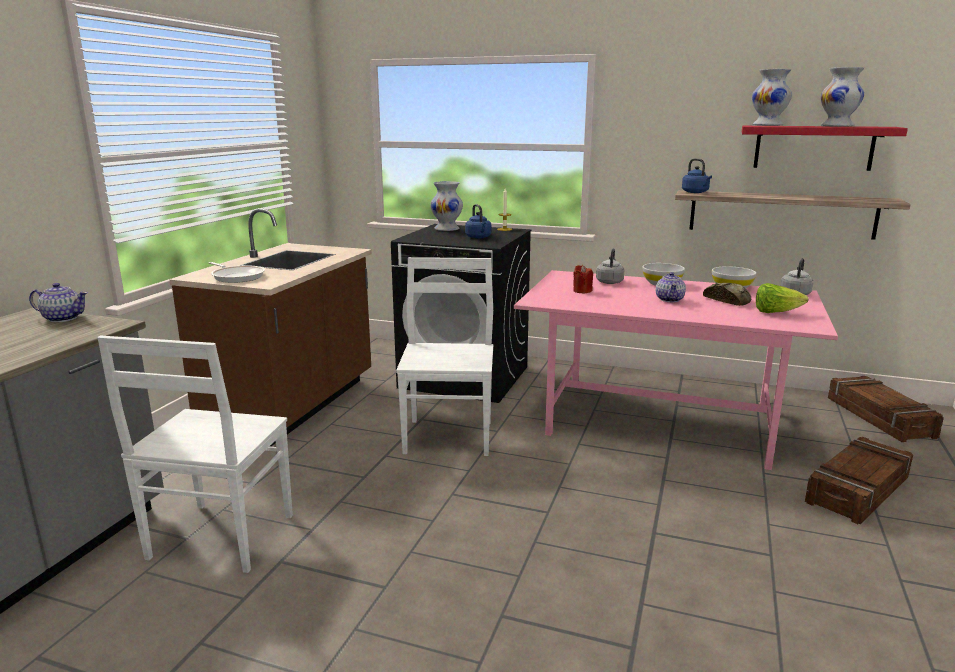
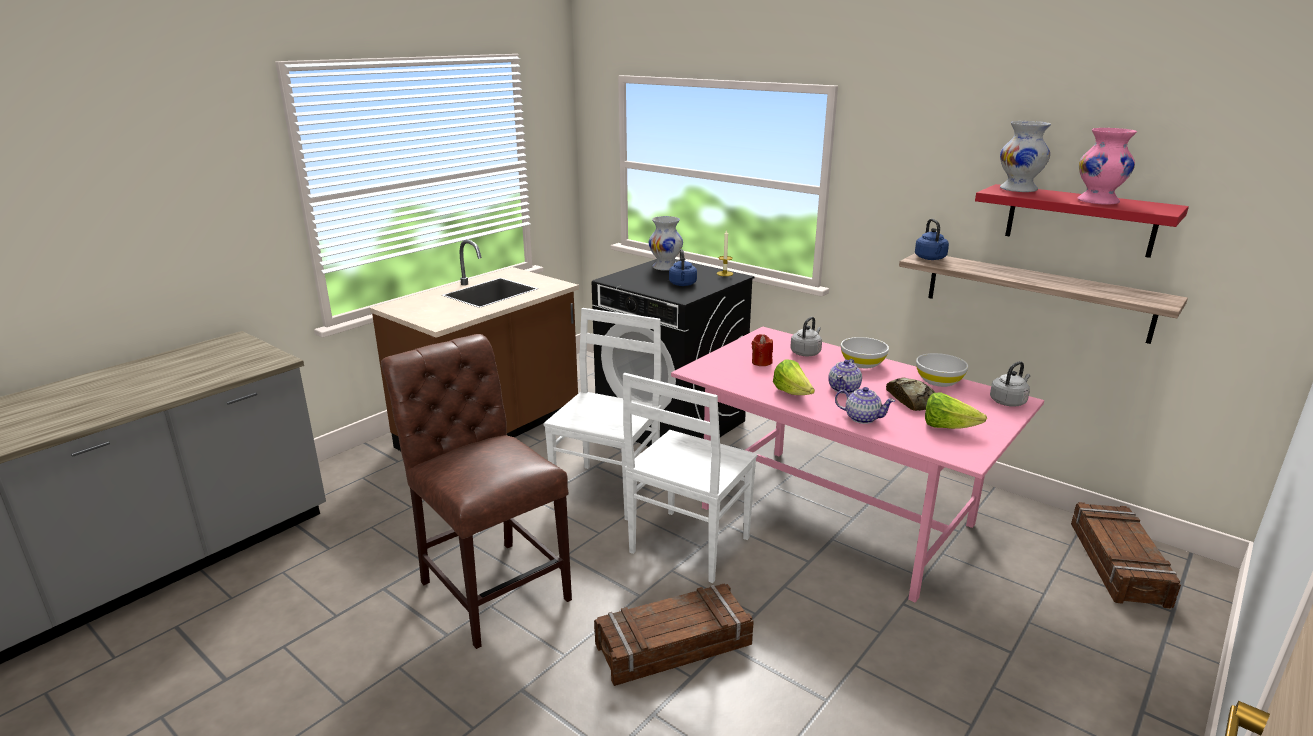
camera: 20 degrees right, 5 degrees up
(63, 318) = (250, 347): teapot -> teapot (862, 418)
(219, 539) = (351, 555): white chair -> white chair (687, 547)
(237, 277) = (425, 311): frying pan -> none
(397, 534) = (491, 585): none -> brown chair
(634, 306) = (792, 393): none -> lettuce
(836, 126) = (1097, 201): white vase -> pink vase
(859, 490) = (999, 651): crate -> crate (674, 646)

